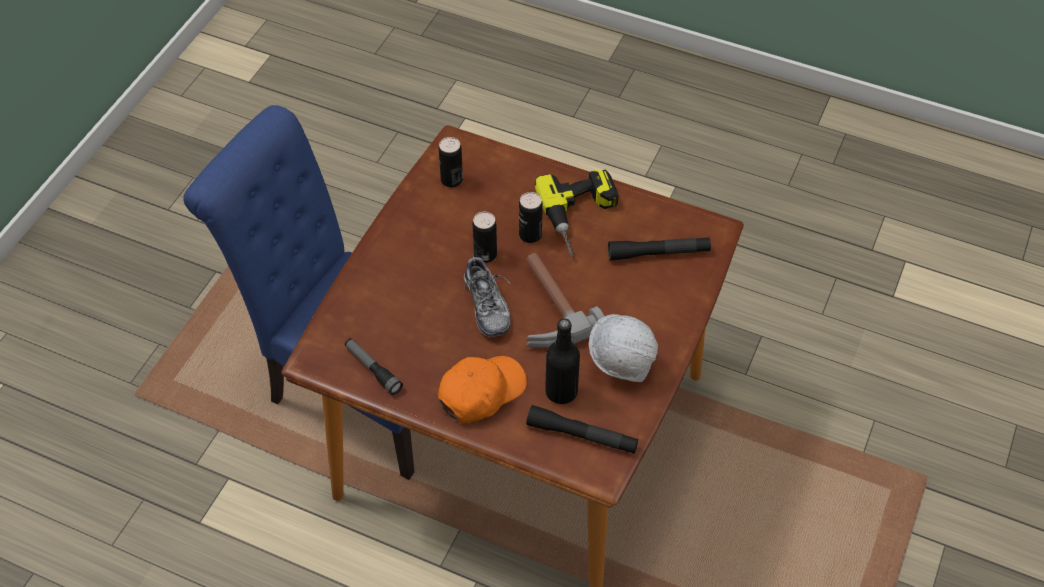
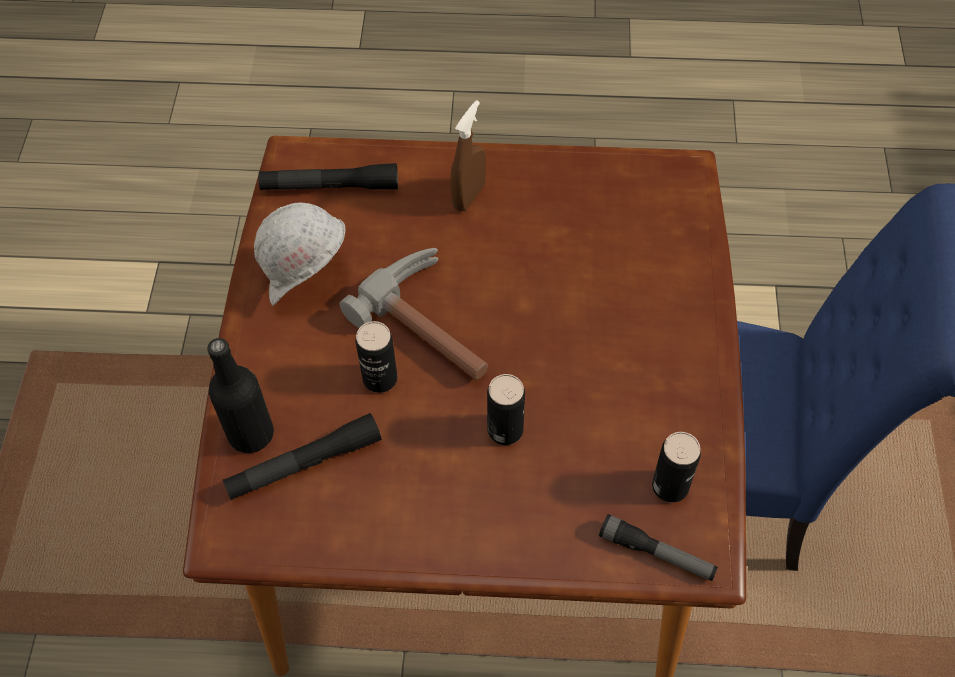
camera: 160 degrees right, 5 degrees up
(373, 369) = (610, 182): flashlight -> flashlight (657, 553)
(481, 392) = (469, 196): orange cap -> brown spray bottle
(485, 254) = (554, 376): can -> can (380, 378)
(486, 305) = (515, 303): shoe -> none
(561, 392) = (373, 227): black bottle -> black bottle (251, 434)
(582, 217) = (439, 488): power drill -> none

